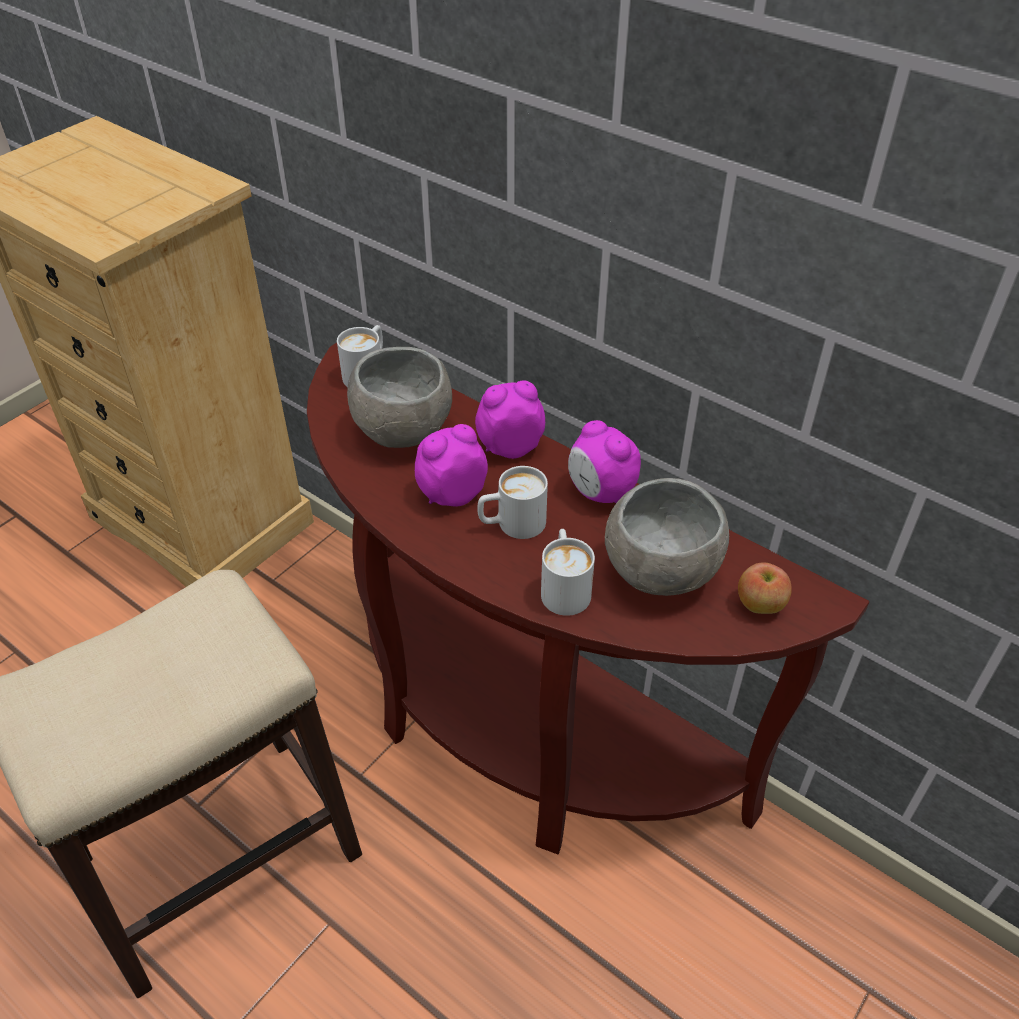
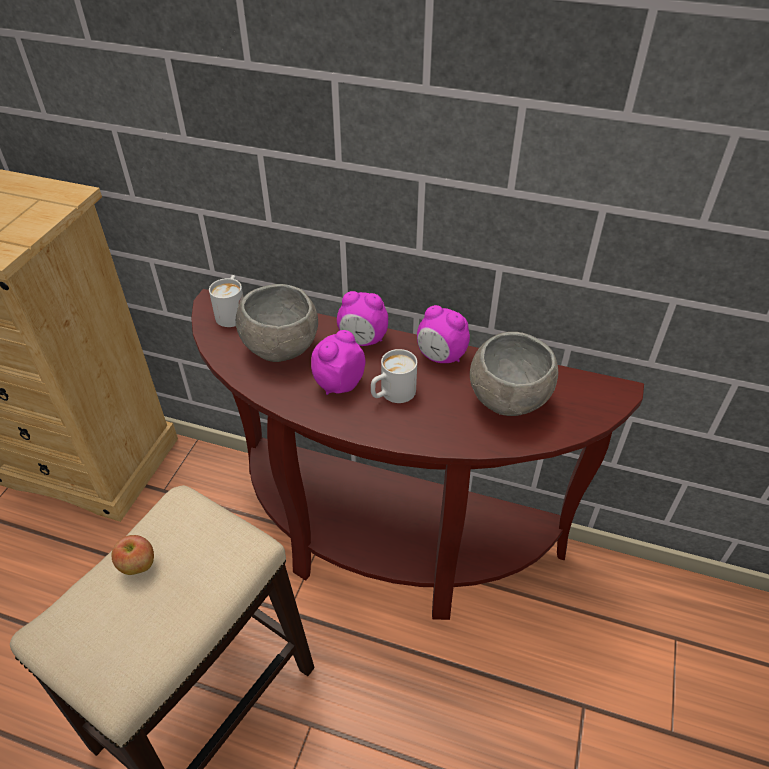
camera: 20 degrees left, 0 degrees up
(510, 446) = (363, 340): alarm clock -> alarm clock turned 135 degrees counterclockwise
(564, 587) = (450, 427): white mug -> none
(759, 606) = (581, 405): apple -> apple (138, 566)

